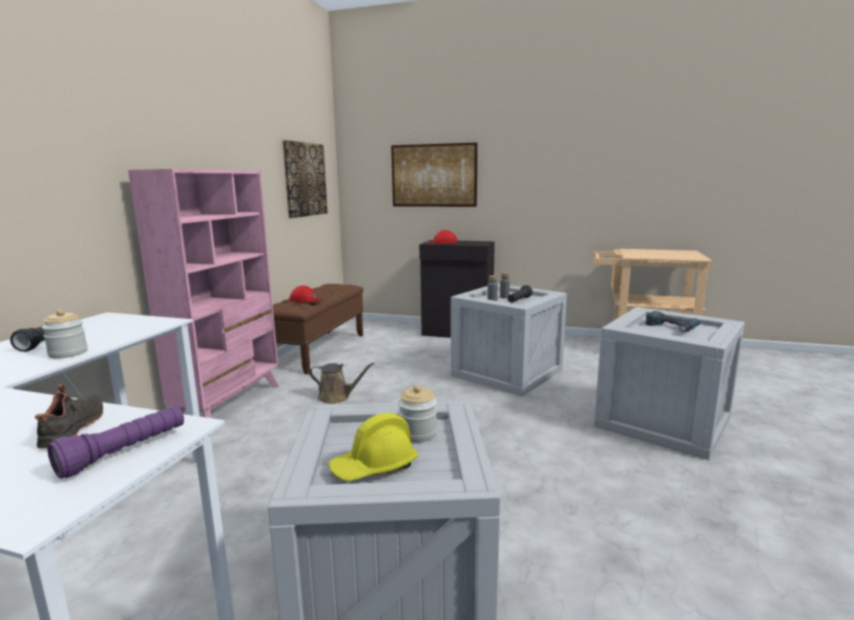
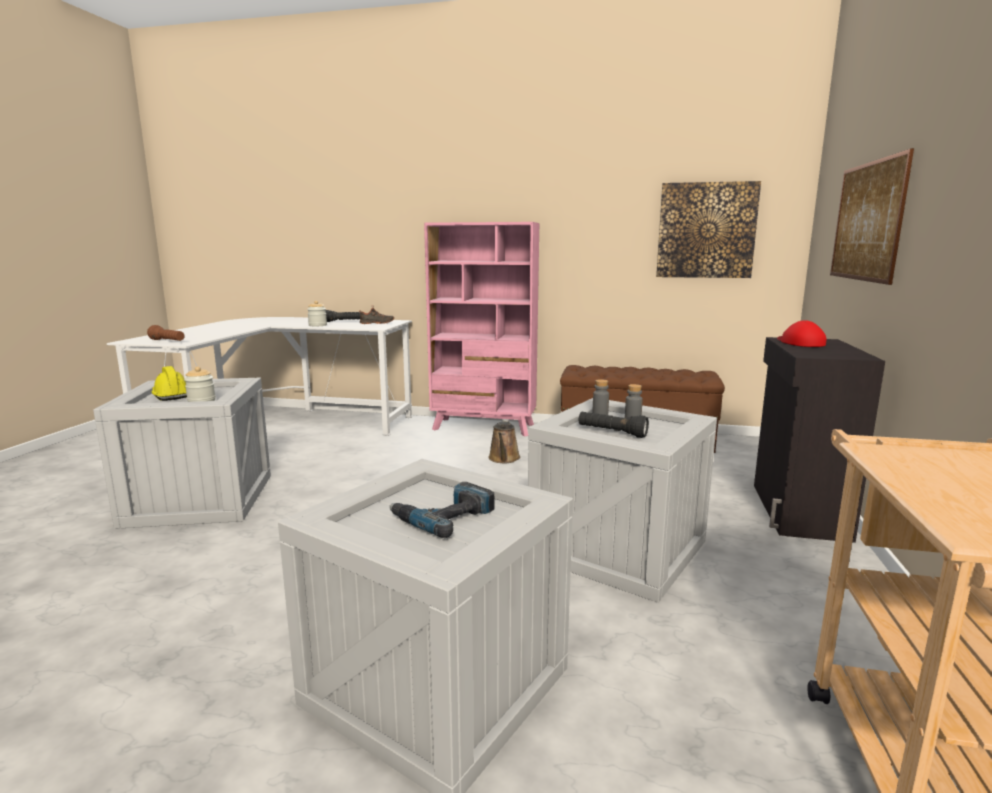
camera: 85 degrees right, 0 degrees up
(76, 427) = (204, 336): black shoe -> black shoe (377, 323)
(125, 452) = (167, 341): purple flashlight -> brown flashlight
(306, 300) = (611, 370): red cap -> none

